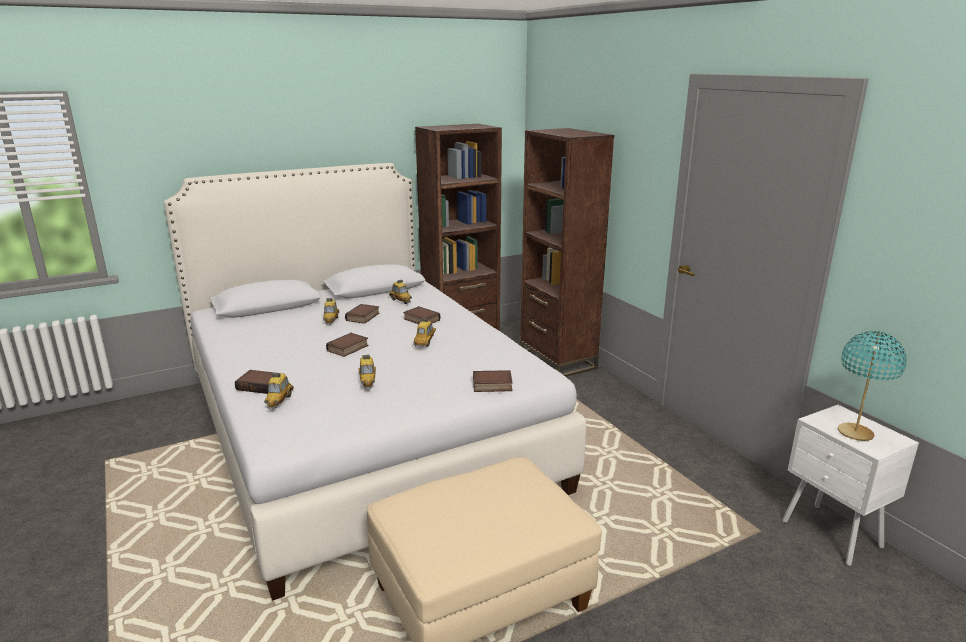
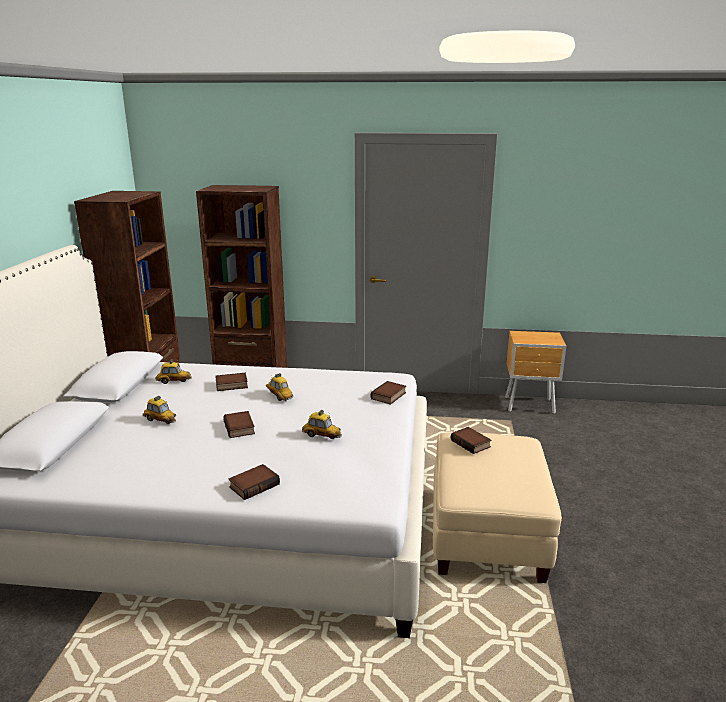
camera: 55 degrees left, 0 degrees up
(279, 401) = (302, 482): toy car -> none
(363, 317) = (180, 405): book -> book (471, 443)
(832, 536) = (530, 406): white nightstand -> brown nightstand
(854, 433) = (539, 339): turquoise table lamp -> none

